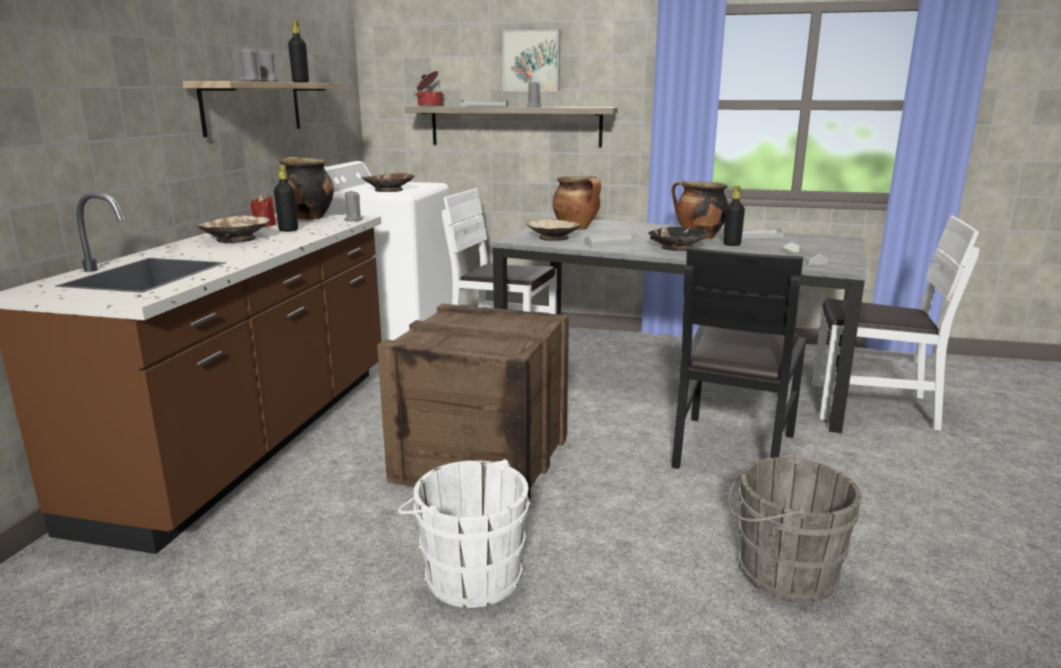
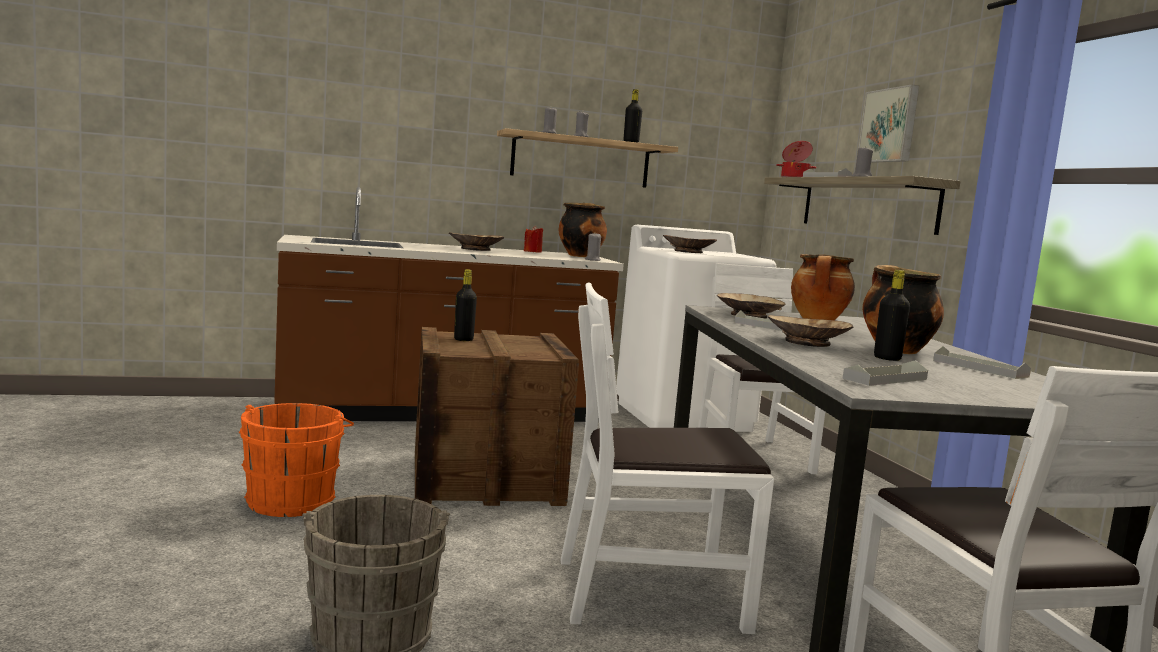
camera: 60 degrees right, 10 degrees down
(288, 230) = (524, 253): black bottle -> black bottle (463, 339)
(468, 574) = (293, 499): white bucket -> orange bucket
(677, 247) = (808, 342): black bowl -> beige bowl
(732, 449) = (651, 592): black chair -> white chair

